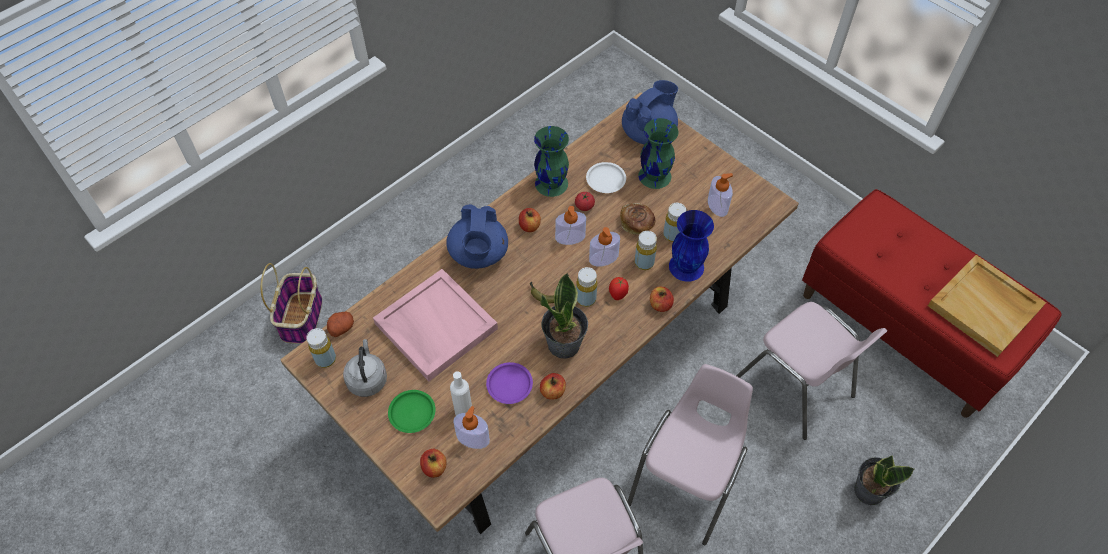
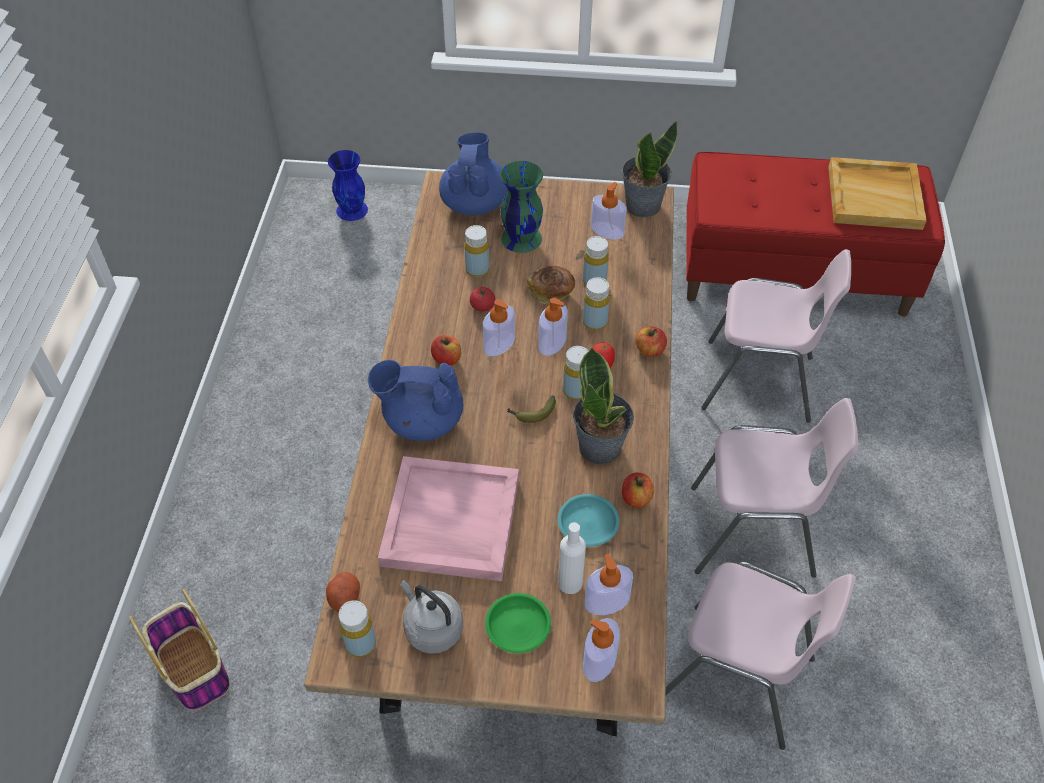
camera: 40 degrees left, 5 degrees down
(434, 467) = (599, 661): apple -> soap dispenser
(478, 254) = (422, 420): blue teapot -> blue teapot turned 135 degrees clockwise
(509, 384) = (587, 522): purple plate -> turquoise plate
(551, 183) = (425, 305): green vase -> none
(605, 180) = (477, 270): white plate -> yellow bottle
(687, 266) = (637, 300): blue vase -> blue vase (352, 209)
(687, 482) = (753, 533): pink chair -> pink chair turned 105 degrees clockwise
(868, 490) = (897, 427): potted plant -> potted plant (642, 205)

